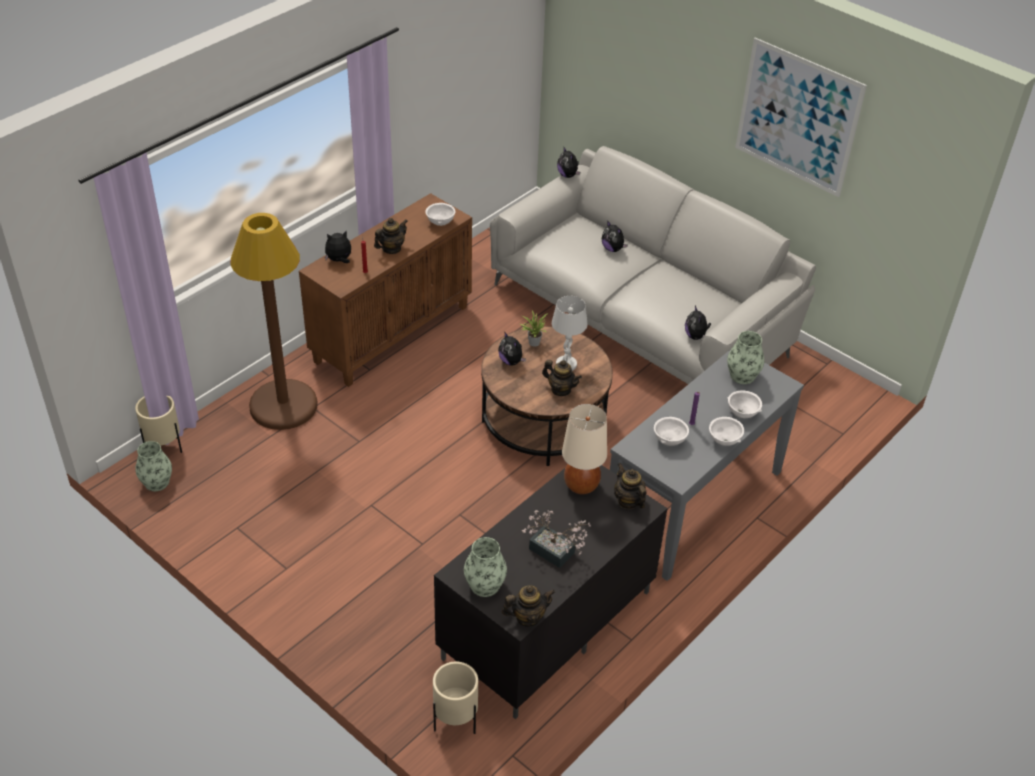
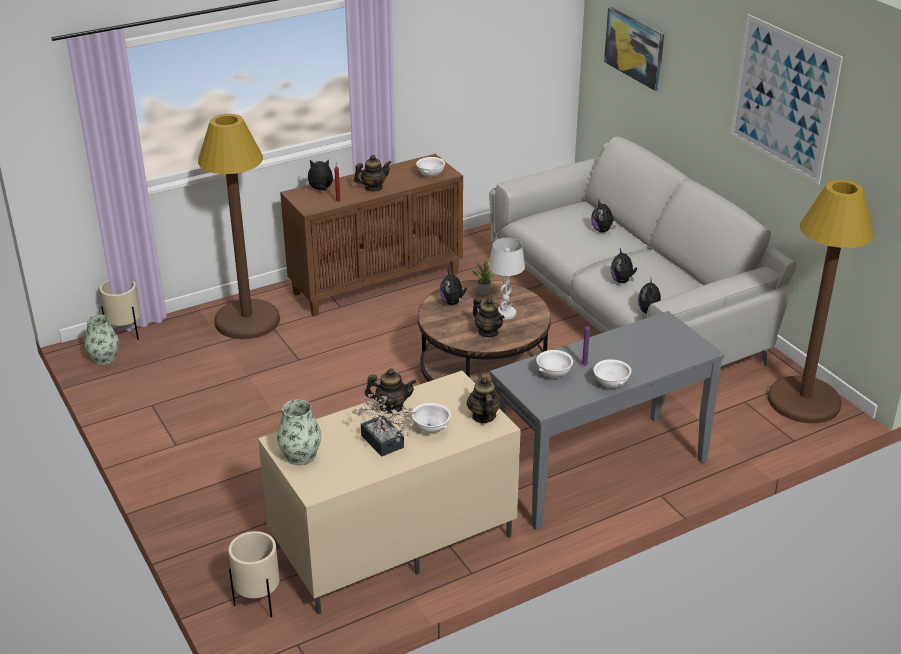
camera: 20 degrees right, 10 degrees down
(527, 617) = (325, 489): teapot -> teapot (391, 407)
(547, 627) = (392, 543): black tv stand -> beige tv stand
(568, 175) = (581, 162): plush toy -> plush toy (622, 281)
(581, 485) = (444, 395): beige table lamp -> none
(613, 58) = (634, 48): none -> picture
(742, 375) = (662, 335): vase -> none
(742, 413) = (643, 365): white bowl -> white bowl (431, 428)
(835, 390) = (804, 401): none -> brown floor lamp

